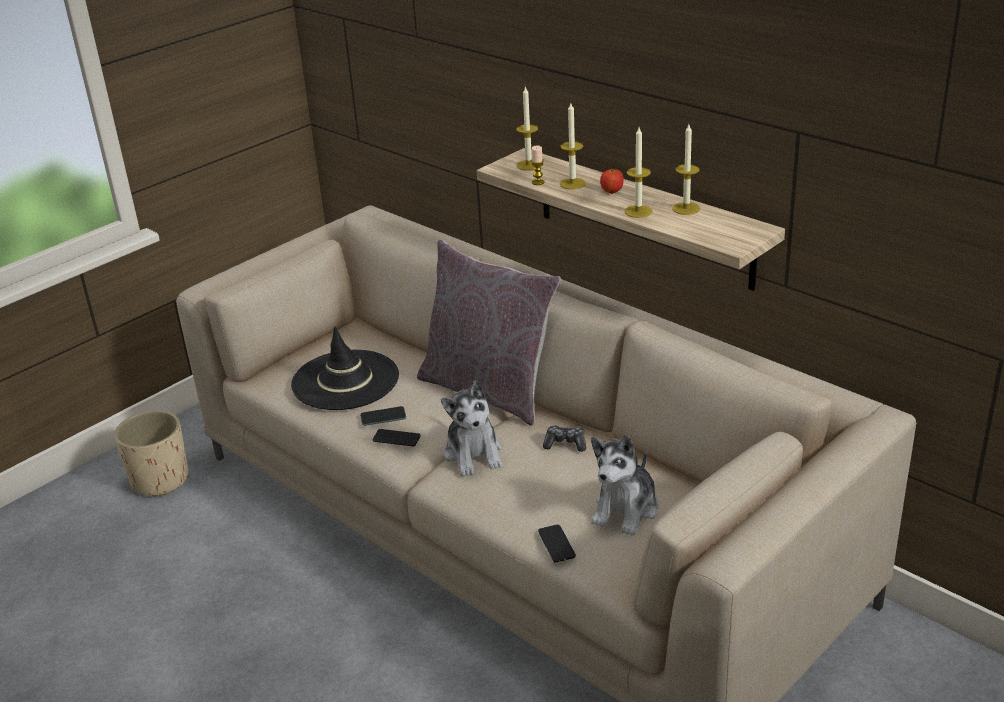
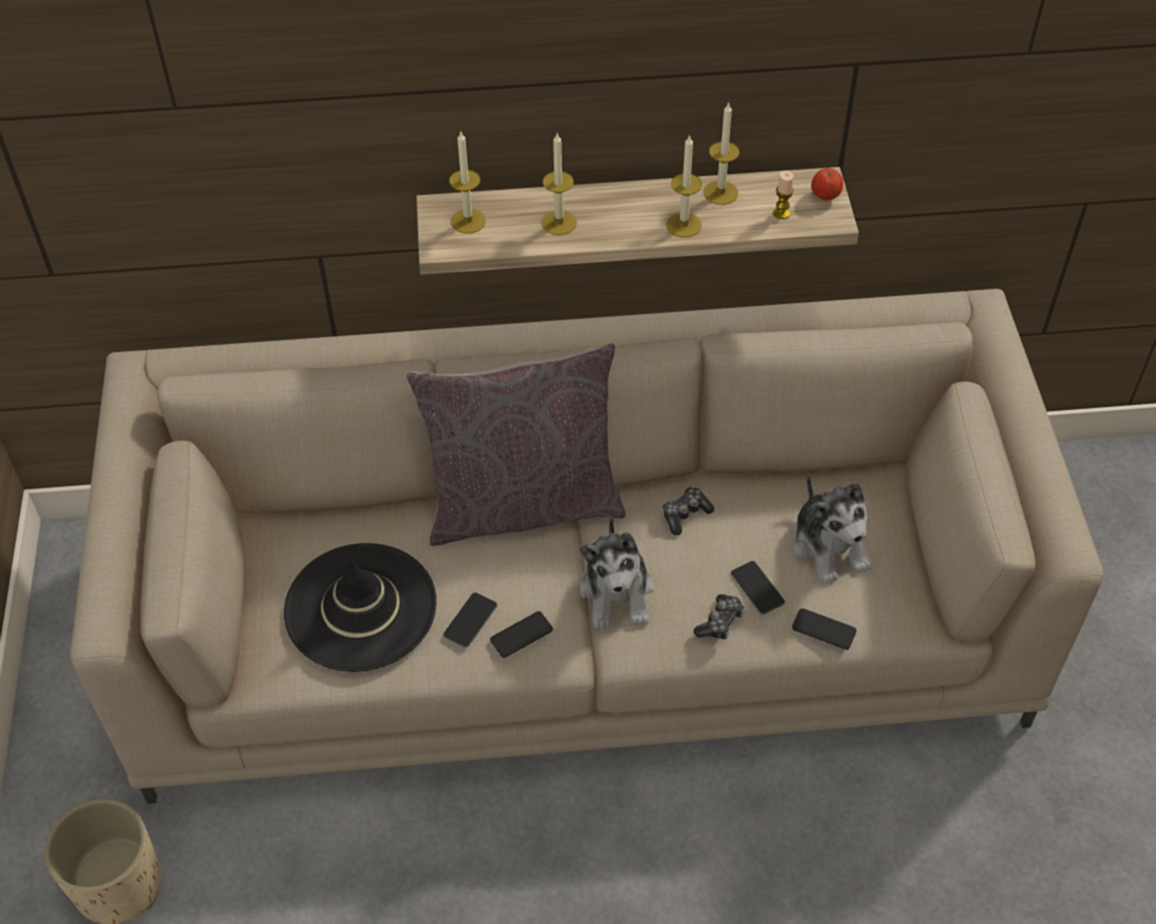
camera: 50 degrees left, 20 degrees up
(474, 454) = (617, 592): plush toy -> plush toy turned 60 degrees clockwise
(503, 500) = (720, 622): none -> game controller
(538, 182) = (520, 242): candle -> candle (781, 213)
(549, 499) = (757, 588): none -> phone
(612, 192) = (617, 211): apple -> apple (825, 196)

